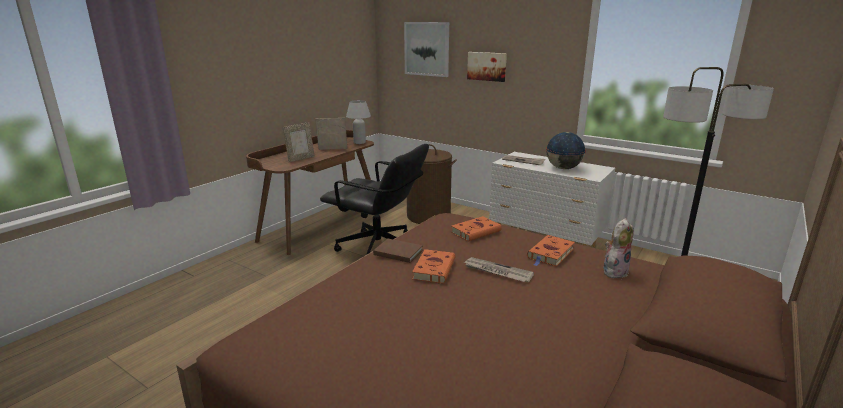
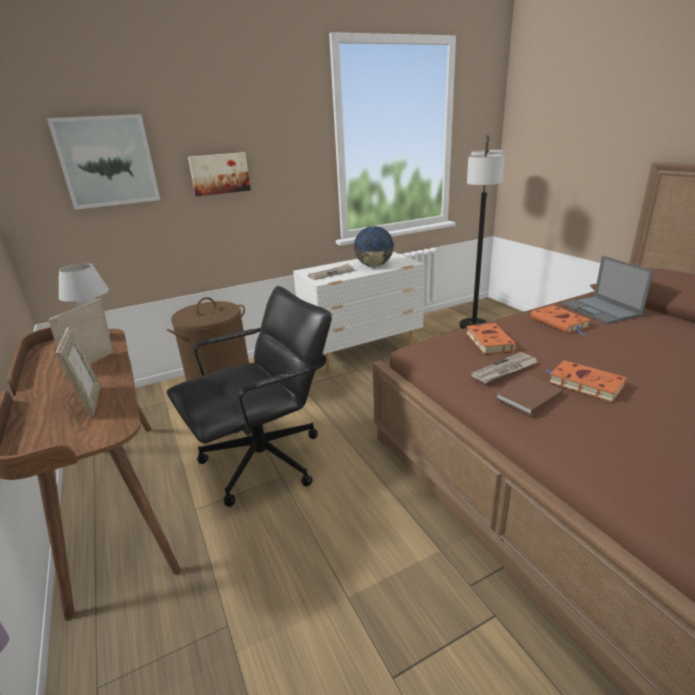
camera: 60 degrees left, 5 degrees up
(497, 272) = (596, 353): newspaper -> newspaper (504, 370)
(614, 271) = (601, 310): plush toy -> laptop

